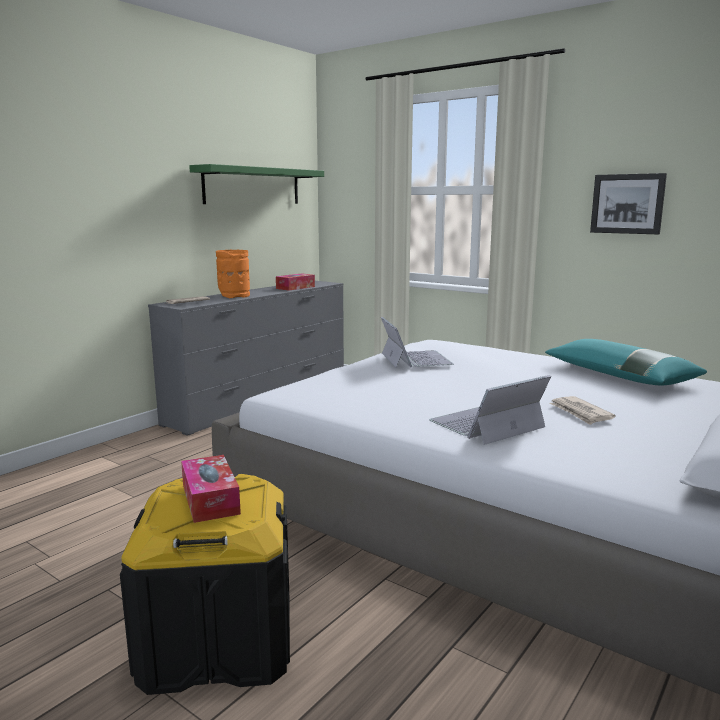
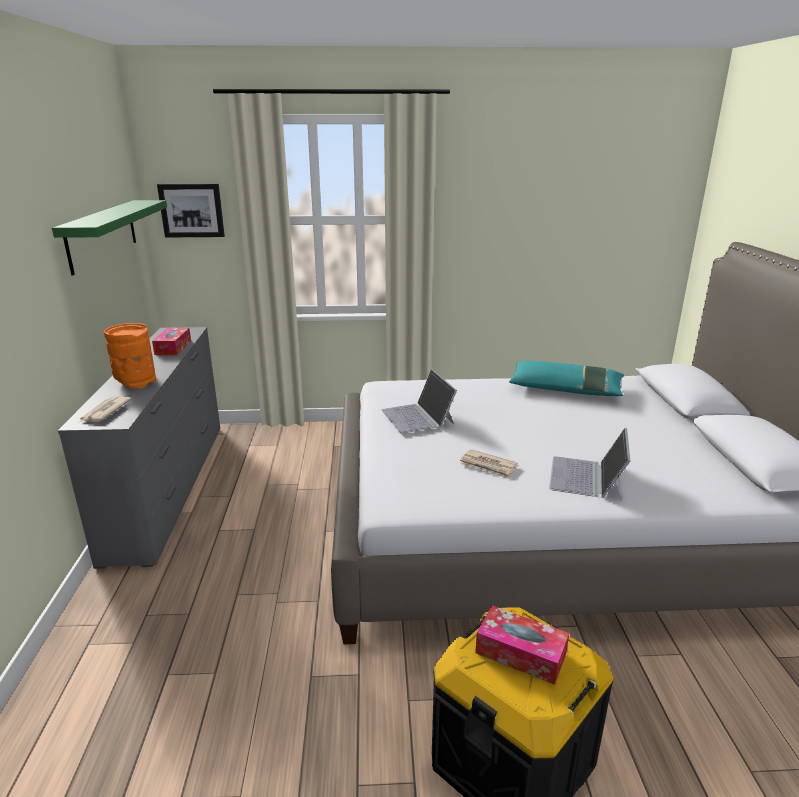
camera: 40 degrees left, 10 degrees up
(414, 359) = (418, 416): laptop -> laptop turned 150 degrees counterclockwise
(580, 413) = (611, 440): newspaper -> newspaper (488, 466)
(627, 204) = (502, 232): picture -> picture (192, 210)

